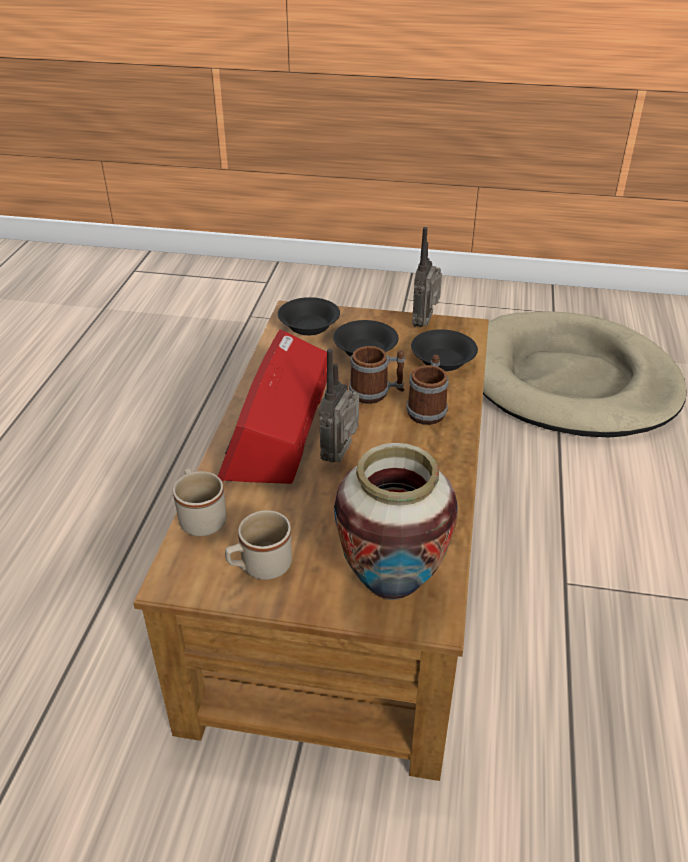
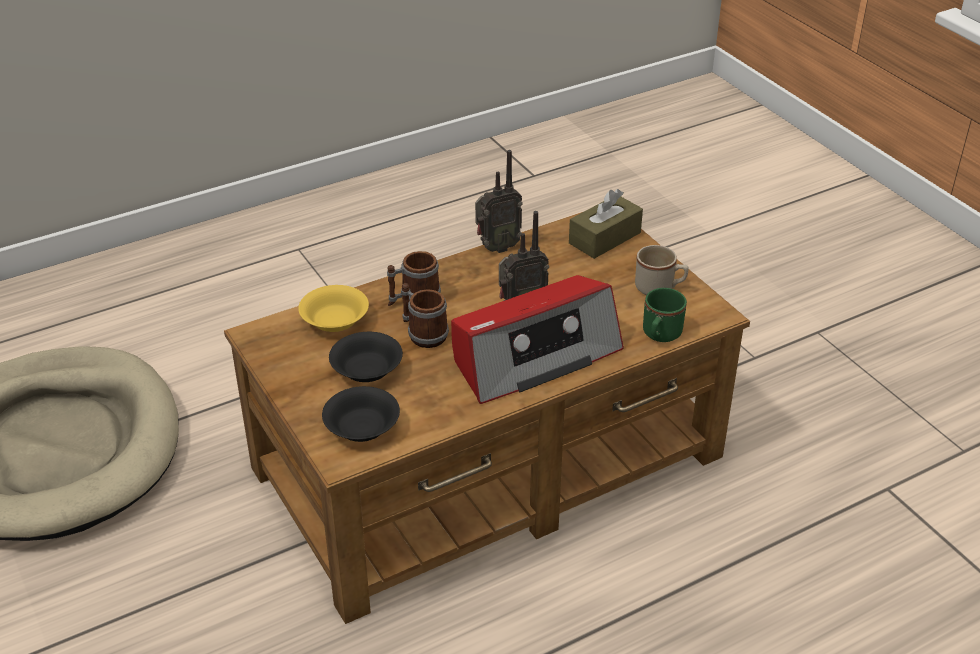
camera: 130 degrees left, 0 degrees up
(201, 517) = (660, 335): beige mug -> green mug
(390, 587) = (604, 238): vase -> brown tissue box
(425, 323) = (275, 360): radio -> radio (496, 247)
(442, 362) = (335, 321): black bowl -> yellow bowl

